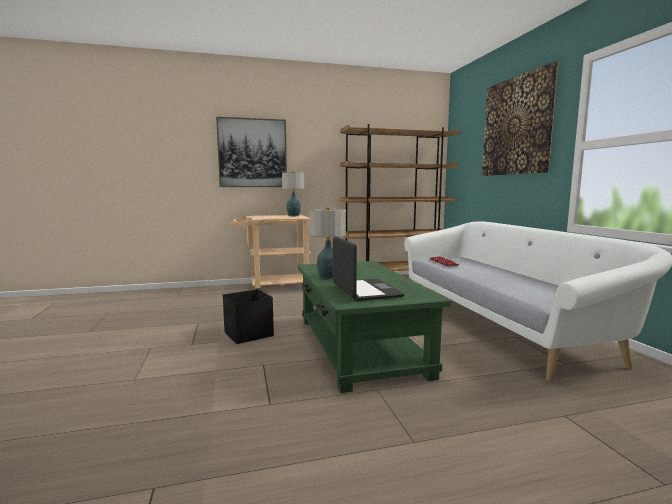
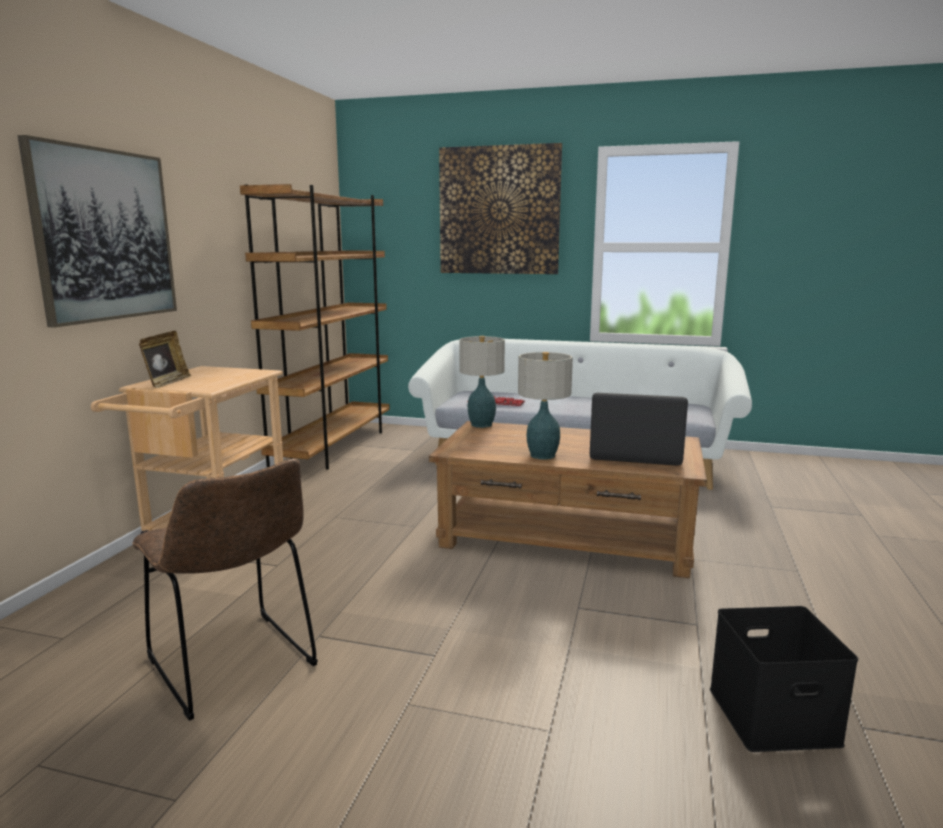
camera: 60 degrees left, 5 degrees up
(169, 317) = (235, 666): none -> brown chair
(247, 333) = (439, 598): black storage box -> black storage box (772, 717)
(261, 215) = (167, 383): none -> picture frame
(294, 216) = (220, 371): table lamp -> table lamp (481, 424)
(359, 346) = (567, 536): green coffee table -> brown coffee table

